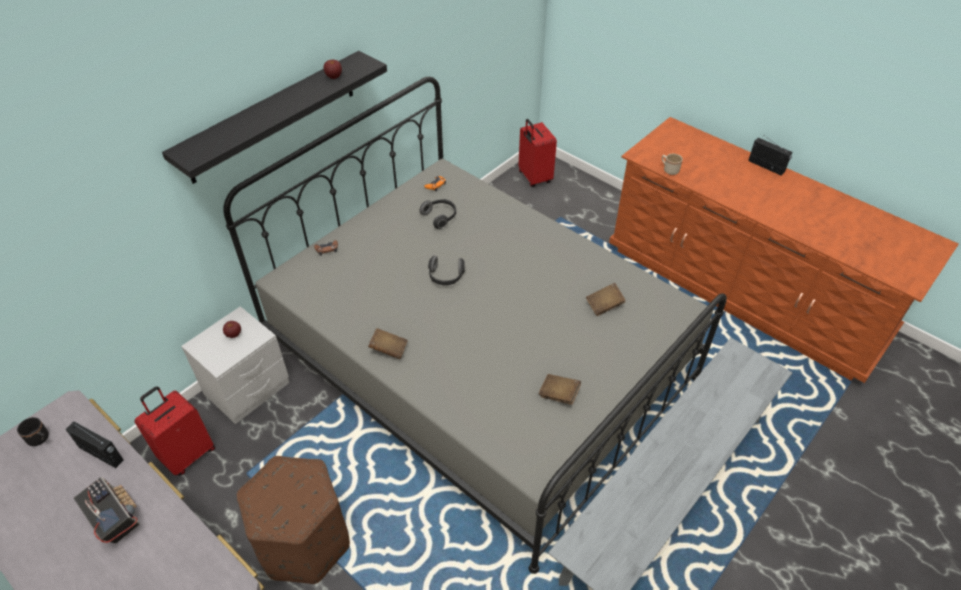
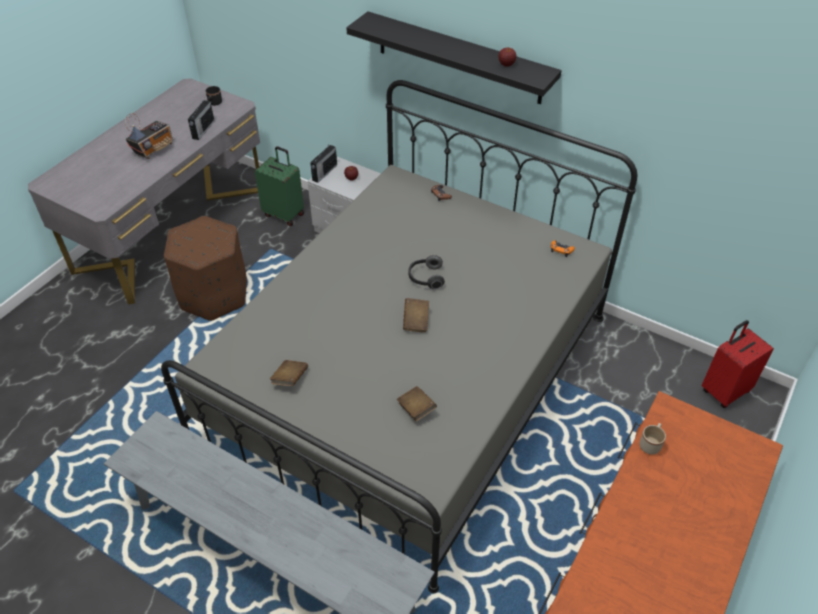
camera: 80 degrees right, 0 degrees up
(187, 454) = (284, 214): red suitcase -> green suitcase
(389, 349) = (328, 255): brown book -> brown book (416, 321)
(440, 217) = (511, 261): headphones -> none
(767, 166) = (716, 572): radio -> radio (324, 173)

